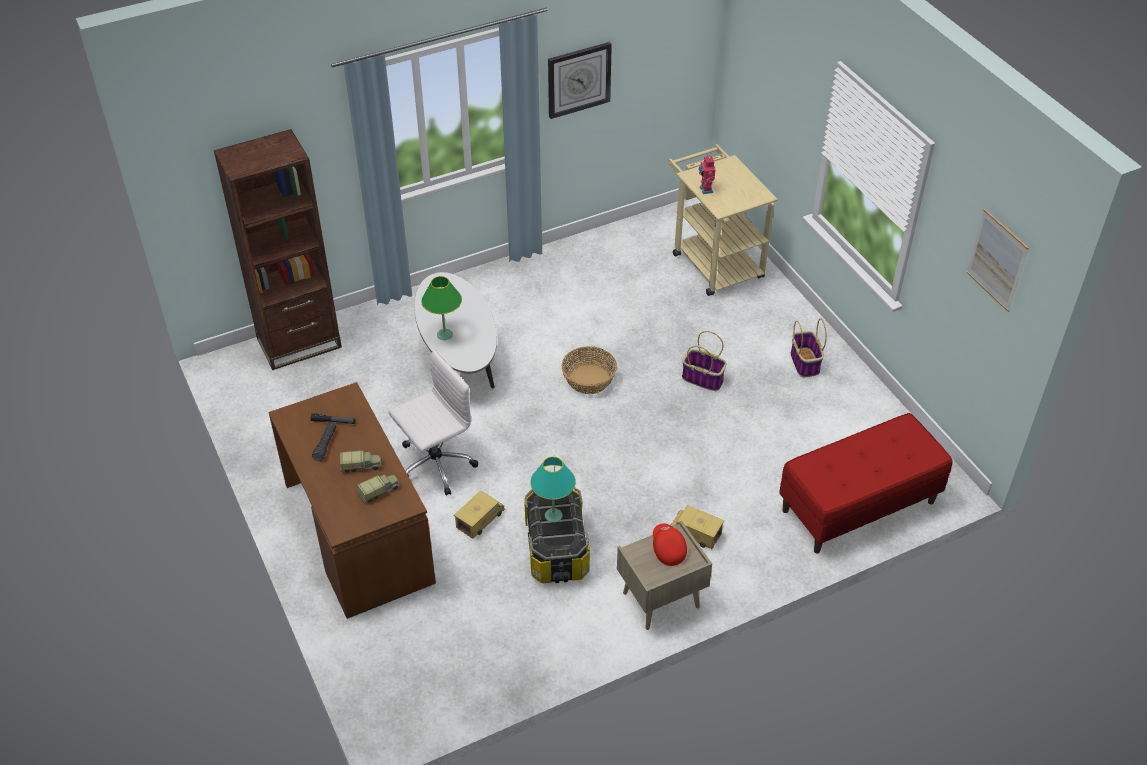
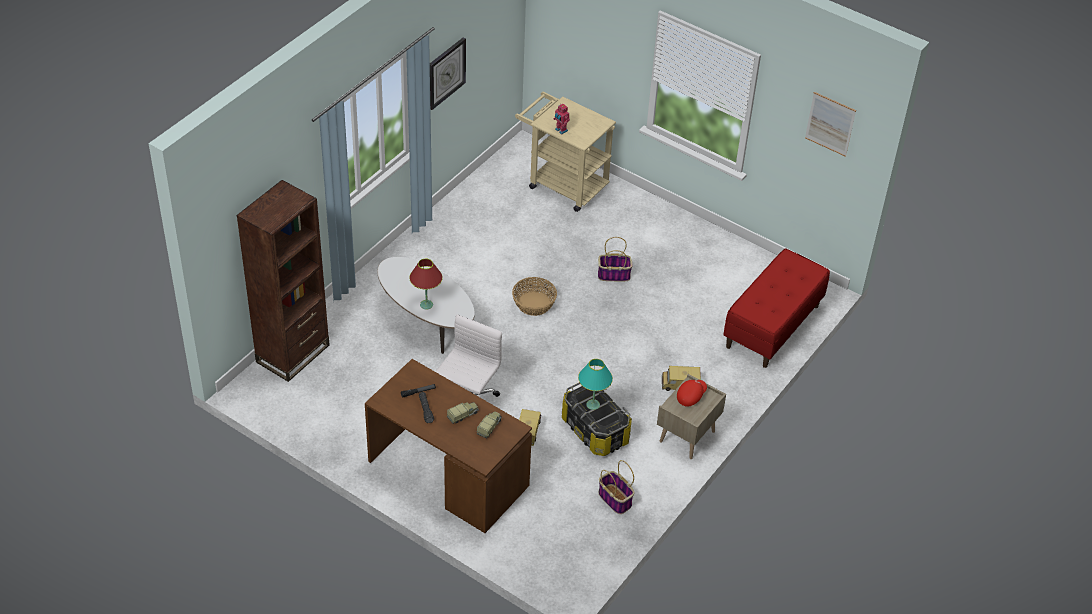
camera: 30 degrees left, 0 degrees up
(444, 334) = (426, 305): green table lamp -> red table lamp
(667, 549) = (690, 396): red cap -> red cap turned 90 degrees clockwise
(805, 363) = (676, 239): basket -> basket (615, 499)

